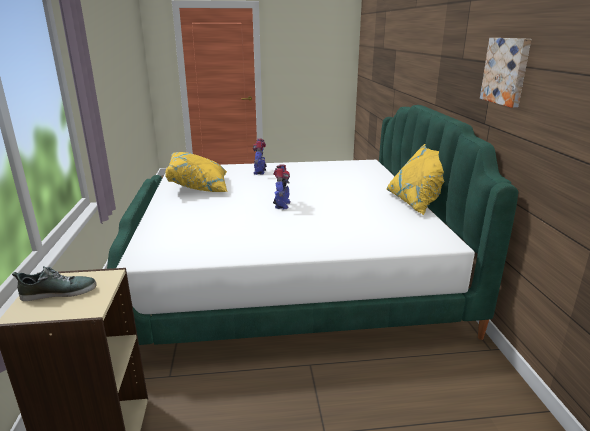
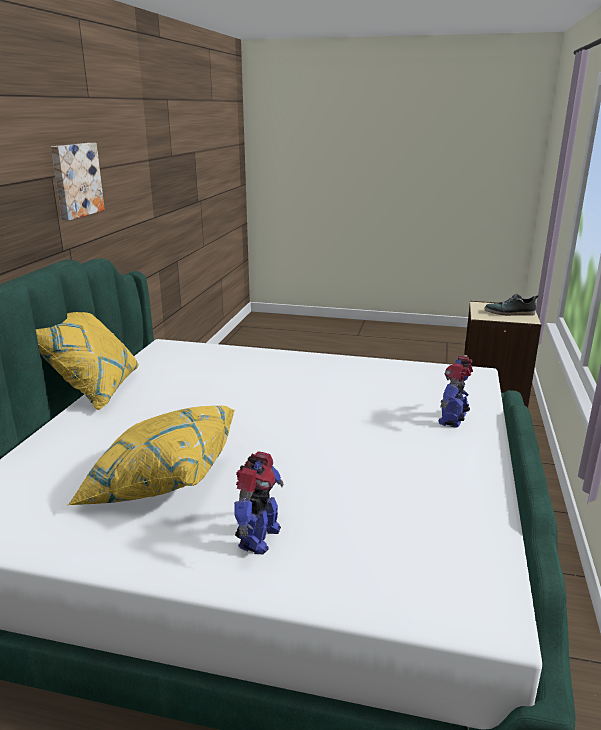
camera: 160 degrees left, 0 degrees up
(199, 187) = (420, 498): yellow pillow -> yellow pillow (159, 481)
(281, 205) = (286, 418): toy robot -> toy robot (453, 419)

